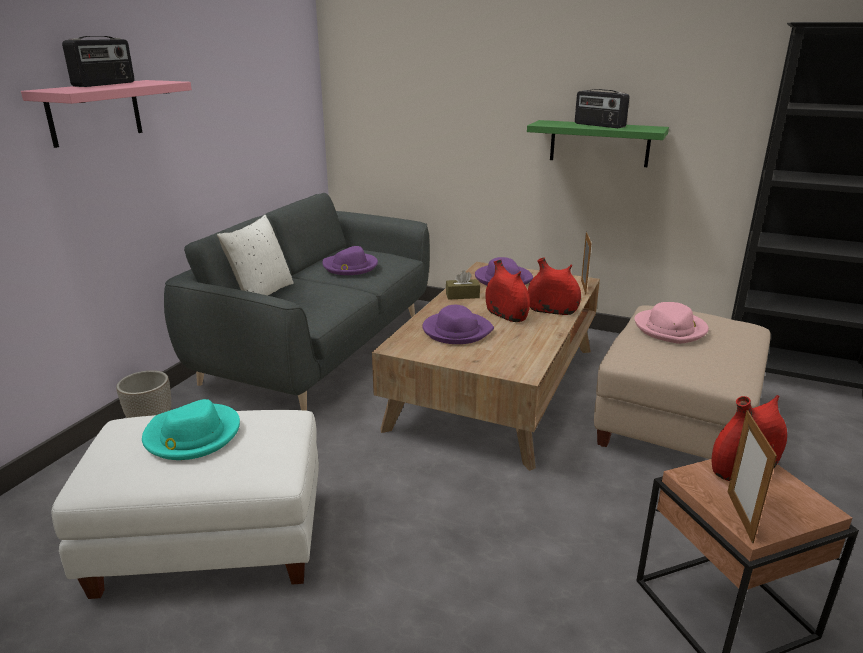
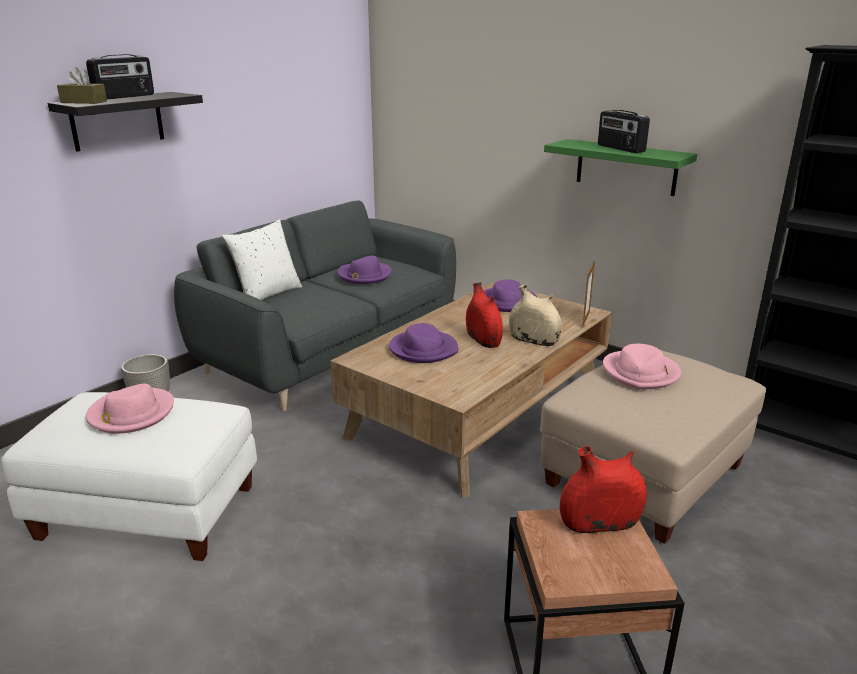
camera: 15 degrees right, 0 degrees up
(95, 112) = (117, 121): pink shelf -> black shelf
(192, 435) = (131, 414): turquoise hat -> pink hat
(462, 295) = (454, 315): brown tissue box -> brown tissue box (84, 102)
(552, 311) = (533, 340): red vase -> beige vase
(739, 516) = (558, 565): picture frame -> none

